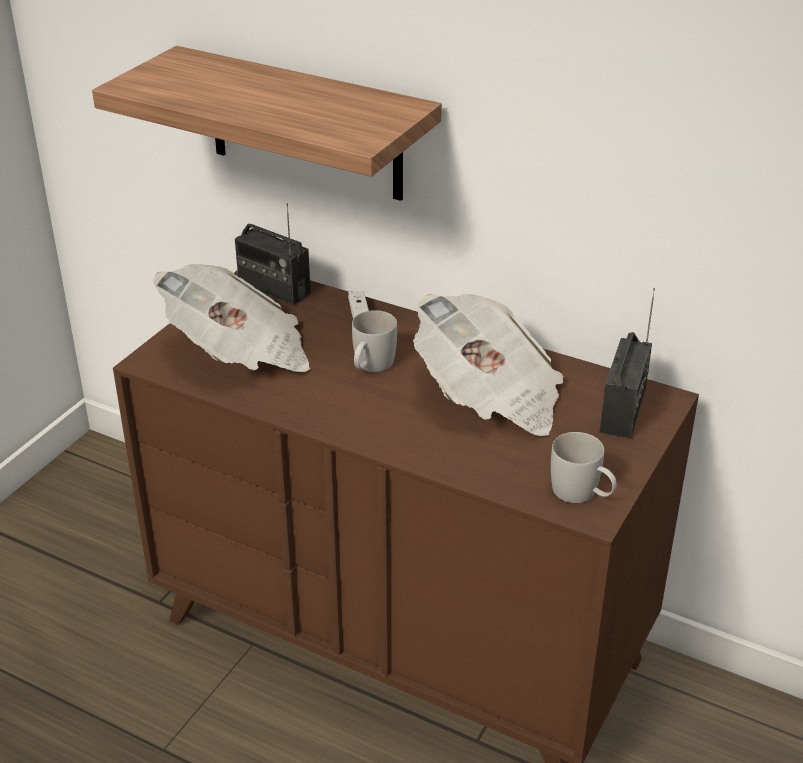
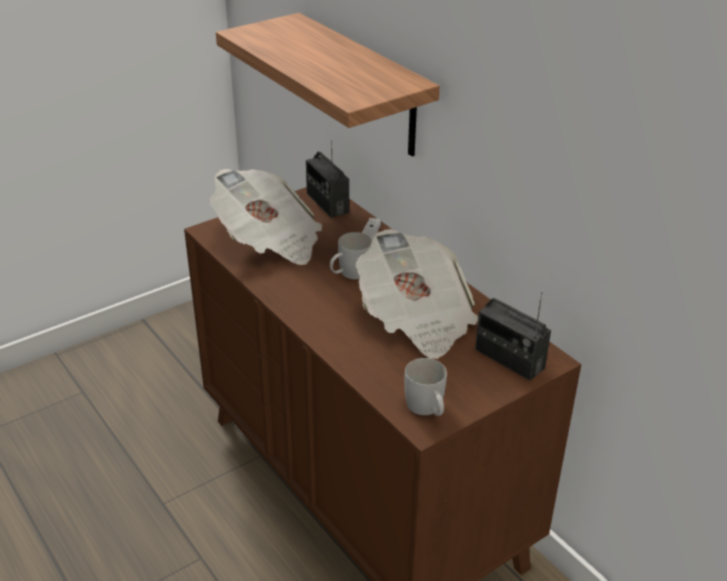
camera: 25 degrees right, 0 degrees up
(623, 411) = (509, 359): radio -> radio turned 90 degrees clockwise

